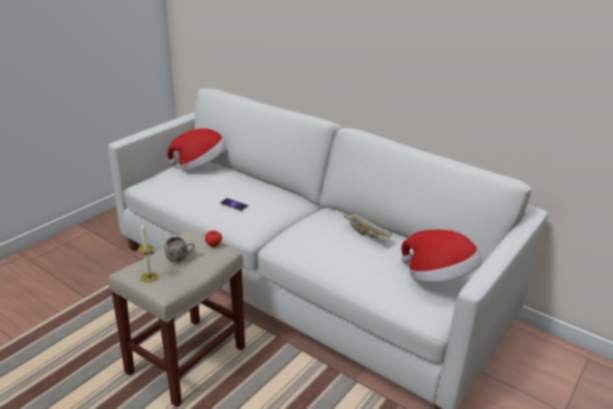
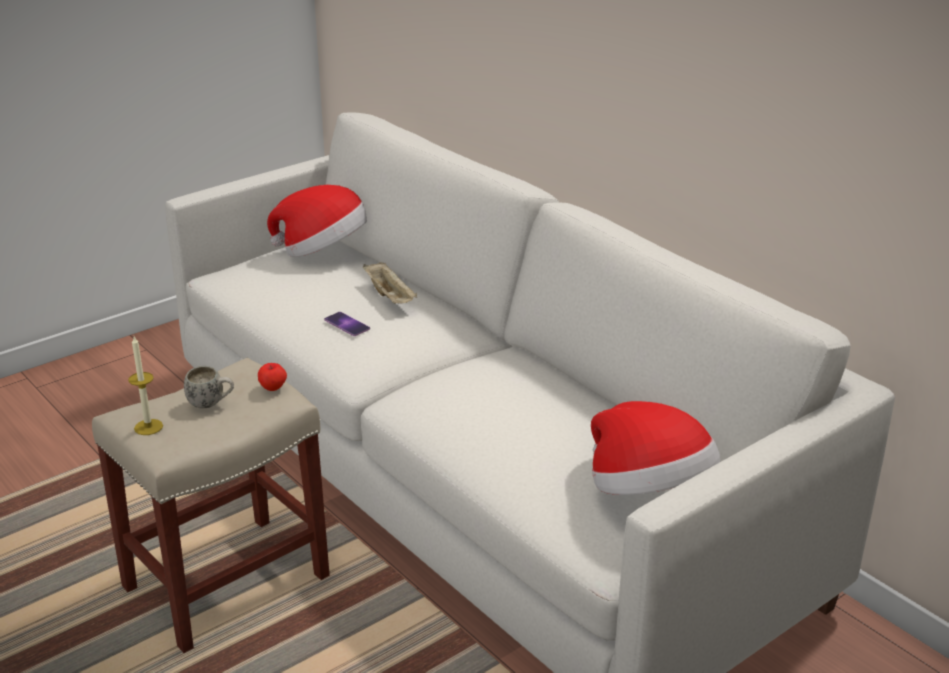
camera: 15 degrees right, 0 degrees up
(367, 235) = (557, 402): beige tray -> beige tray (390, 297)

